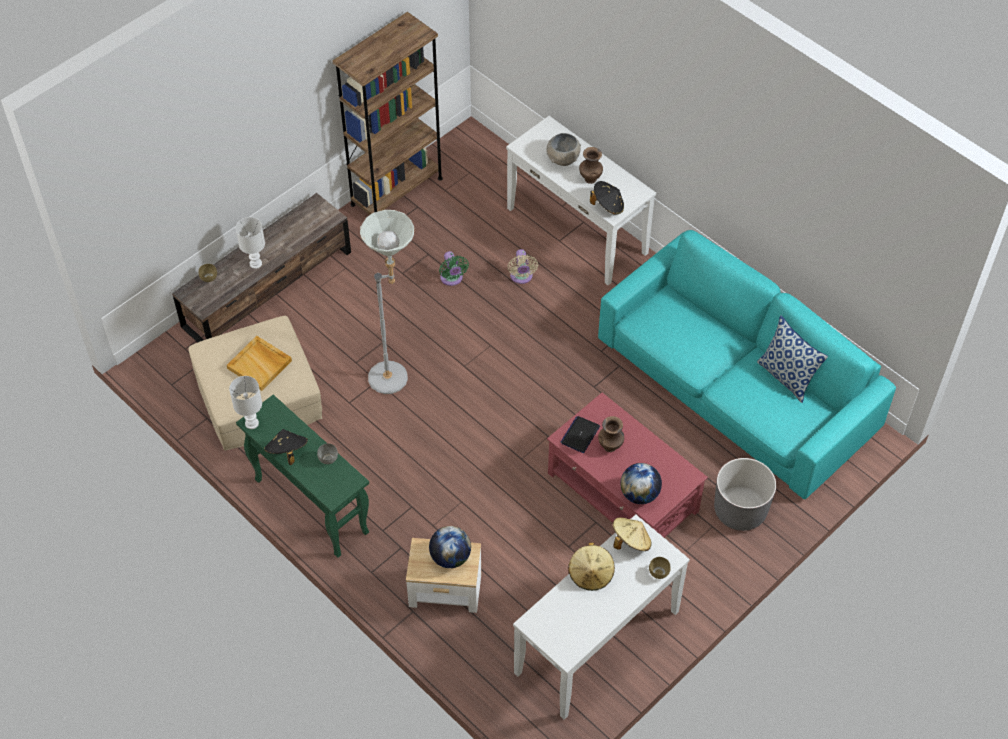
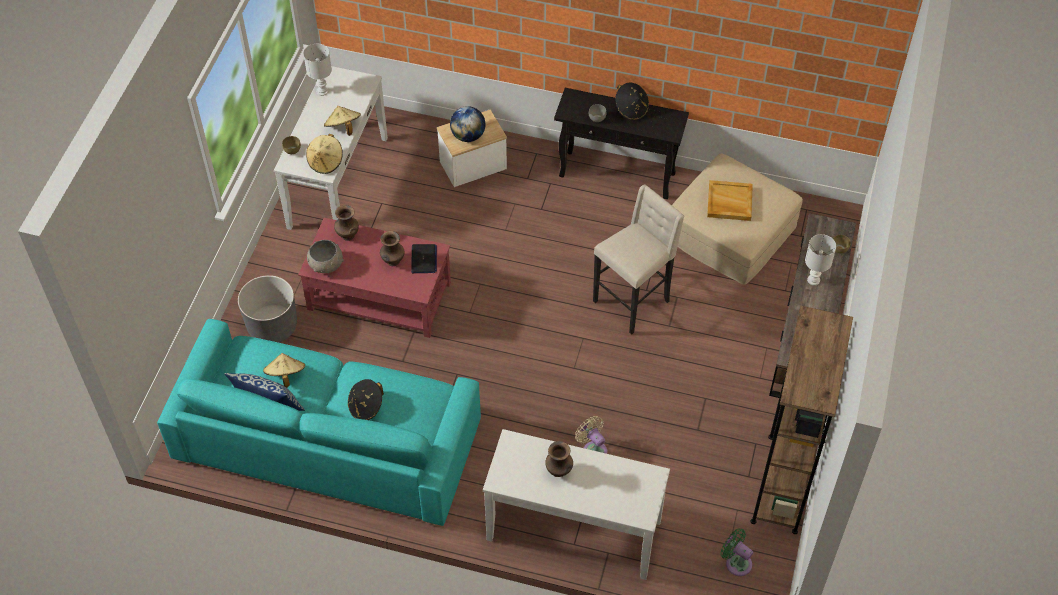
camera: 150 degrees right, 0 degrees up
(252, 423) = (676, 116): white table lamp -> white table lamp (322, 91)
(310, 506) = (618, 175): green console table -> black console table
(396, 376) = (633, 301): grey floor lamp -> beige stool
(452, 279) = (656, 415): green fan -> green fan (736, 562)
(563, 158) = (602, 482): grey bowl -> grey bowl (326, 265)
(608, 206) = (521, 448): black hat -> black hat (366, 407)
(639, 494) = (347, 235): globe -> brown vase
(761, 393) = (285, 375): none -> beige hat

